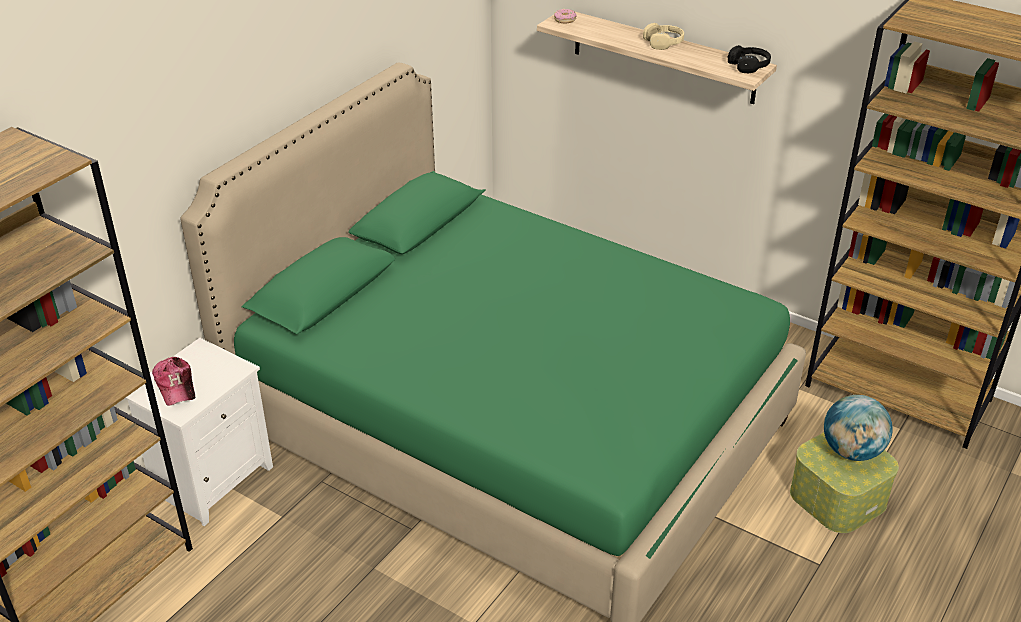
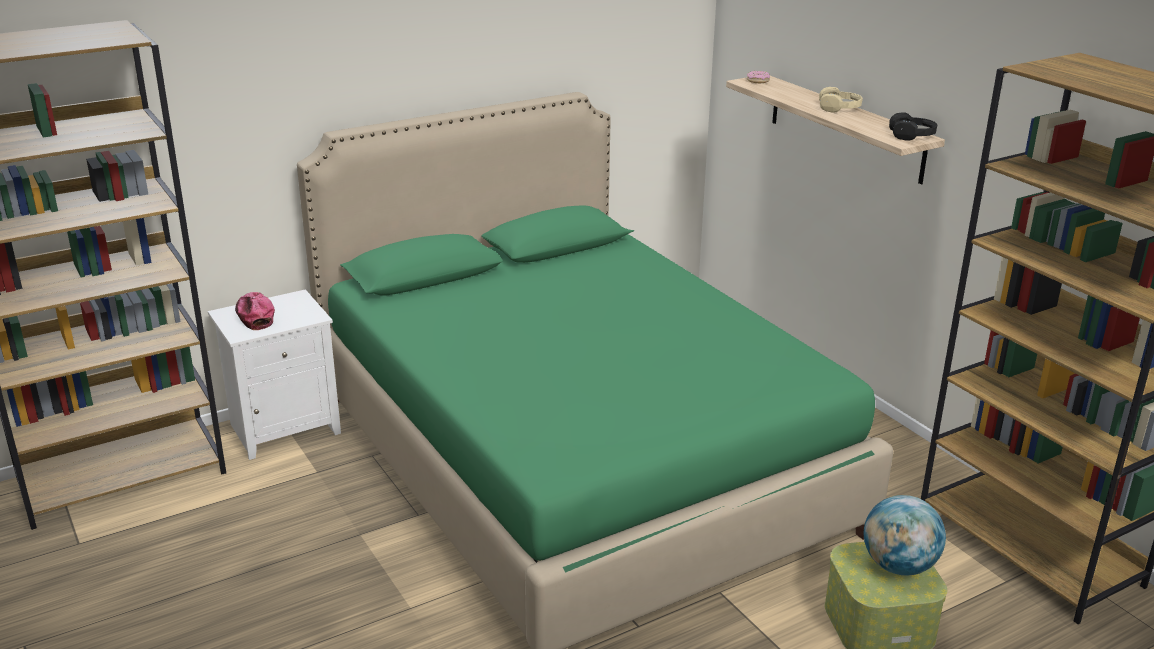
camera: 25 degrees right, 10 degrees down
(176, 386) = (254, 316): cap -> cap turned 150 degrees clockwise

